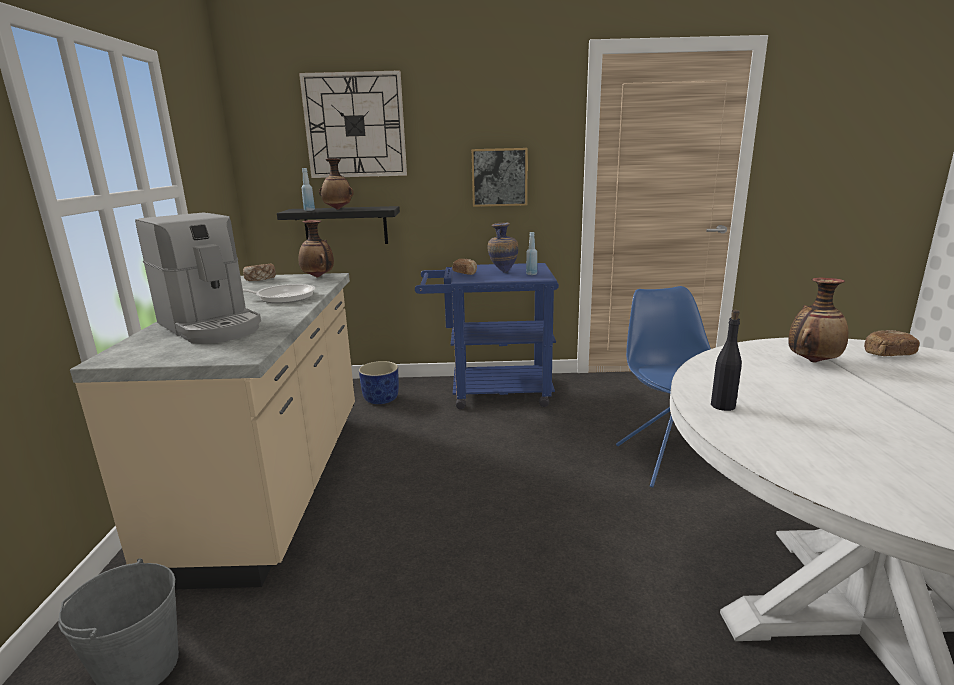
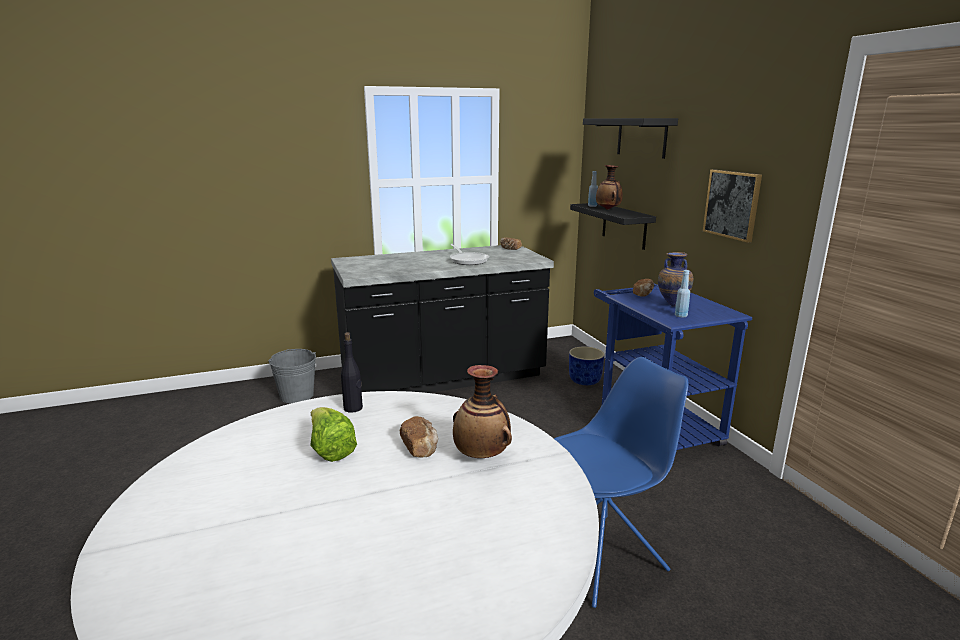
camera: 70 degrees right, 0 degrees up
(211, 326) = (400, 261): coffee machine -> none
(276, 483) = (444, 379): beige counter -> black counter
(318, 277) = (531, 257): vase -> none
(355, 126) = (641, 137): wall clock -> black shelf
(833, 420) = (330, 450): none -> lettuce
(887, 354) = (537, 509): bread -> bread (420, 447)

